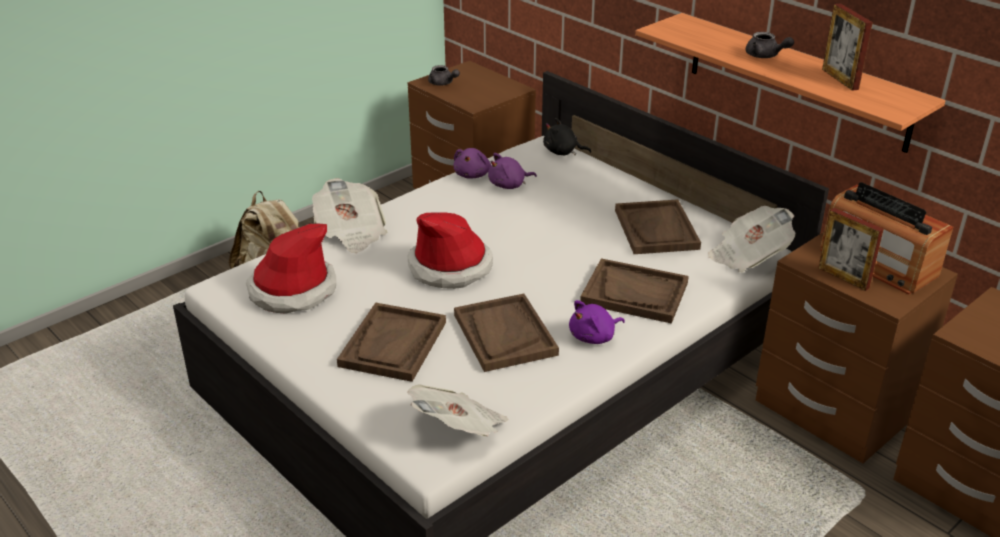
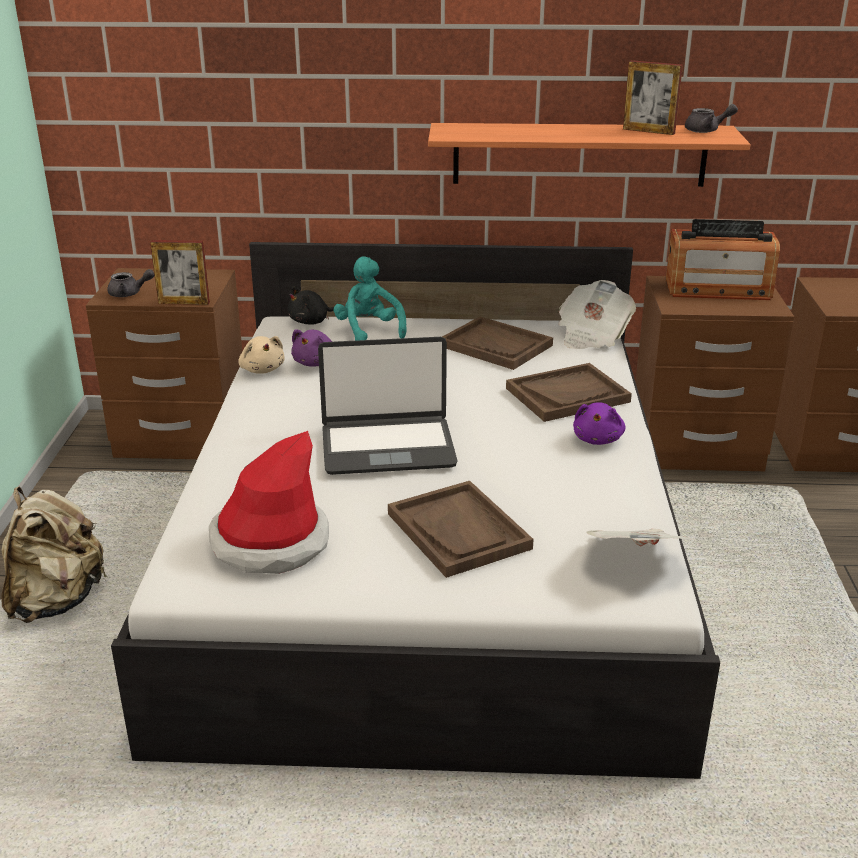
camera: 45 degrees left, 5 degrees down
(351, 233) = (232, 466): newspaper -> none
(450, 267) = (387, 447): hat -> laptop
(473, 174) = (262, 369): purple plush toy -> beige plush toy
(504, 334) = (533, 473): brown tray -> none
(587, 176) = (369, 331): none -> turquoise plush toy
(765, 56) = (566, 131): grey teapot -> grey teapot (706, 130)
(843, 278) = (719, 307): picture frame -> picture frame (184, 303)

